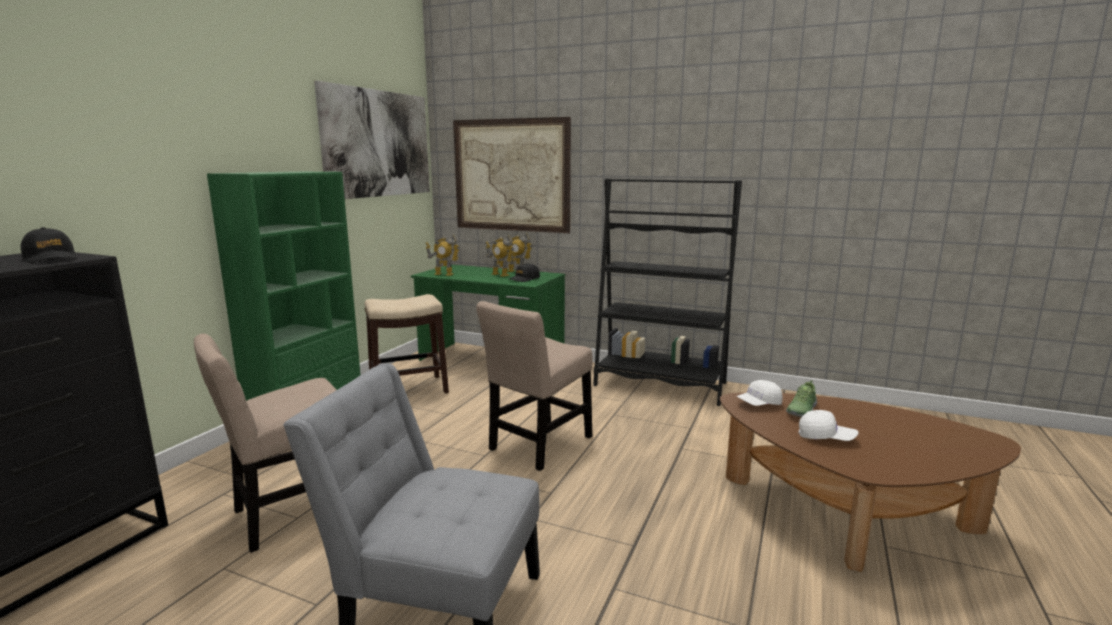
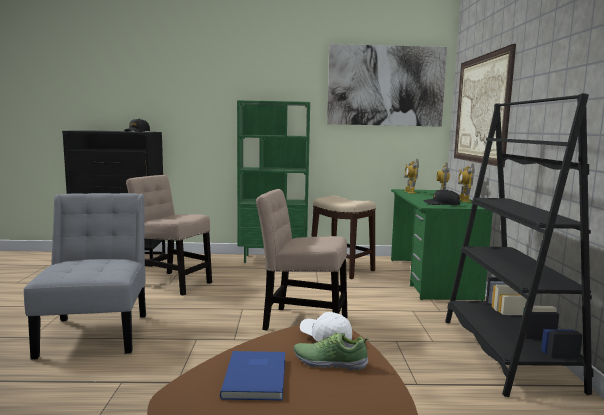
camera: 65 degrees right, 5 degrees down
(826, 437) = (257, 377): white cap -> blue book

